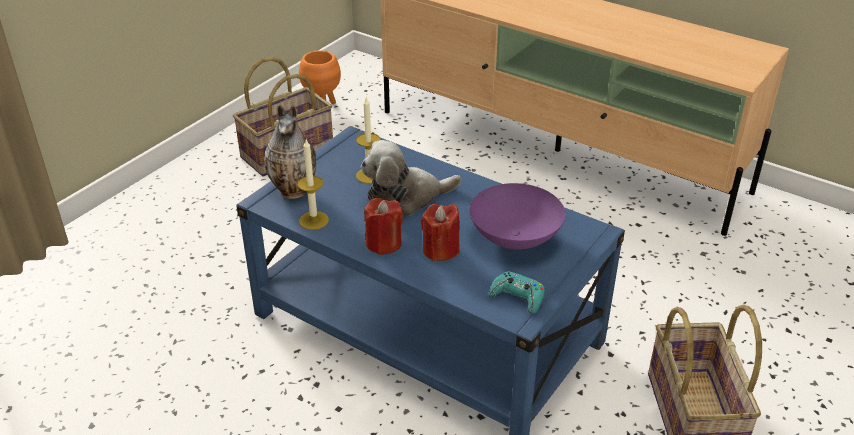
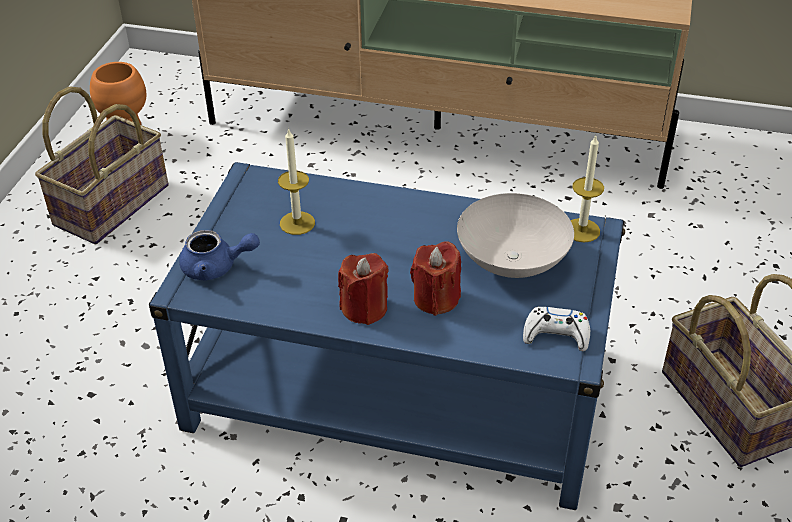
camera: 20 degrees left, 5 degrees up
(295, 191) = (216, 267): vase -> blue teapot
(313, 220) = (261, 300): candle -> candle (582, 230)
(405, 198) = (357, 242): plush toy -> none
(515, 237) = (511, 261): purple bowl -> white bowl
(517, 297) = (556, 335): turquoise game controller -> white game controller

